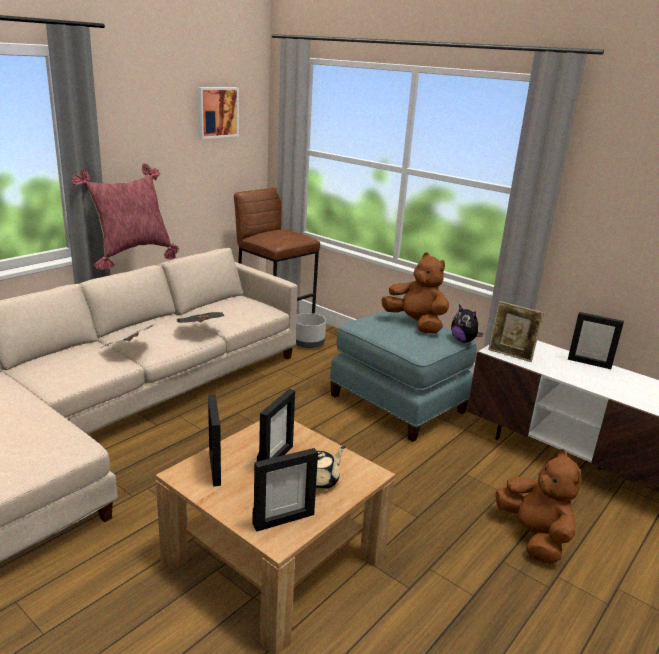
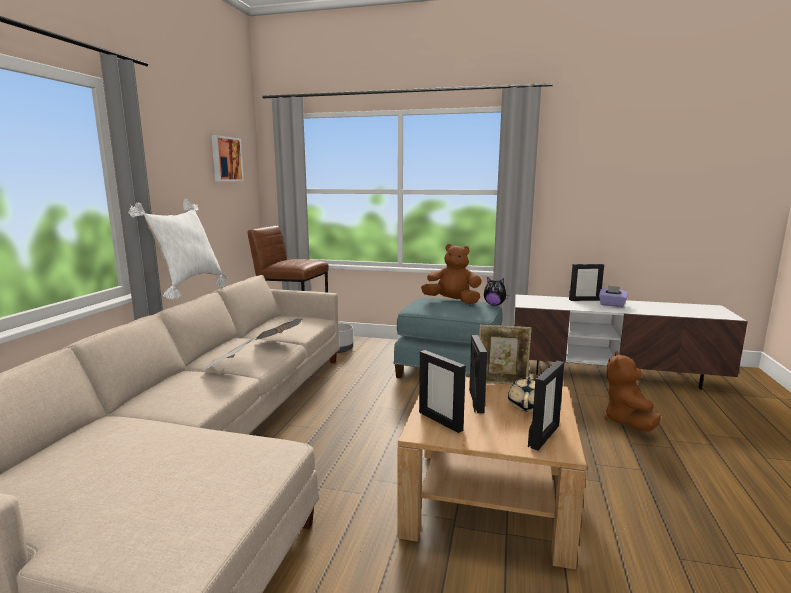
camera: 25 degrees left, 10 degrees down
(131, 262) = (186, 293): red pillow -> white pillow
(510, 355) = (537, 305): picture frame -> picture frame (502, 383)
(534, 536) = (628, 422): brown plush toy -> brown plush toy turned 120 degrees counterclockwise
(615, 380) = (612, 305): none -> purple tissue box

